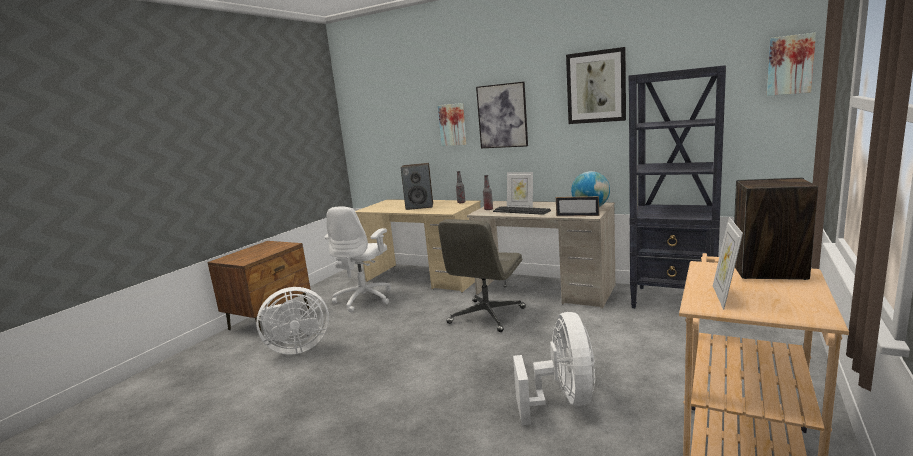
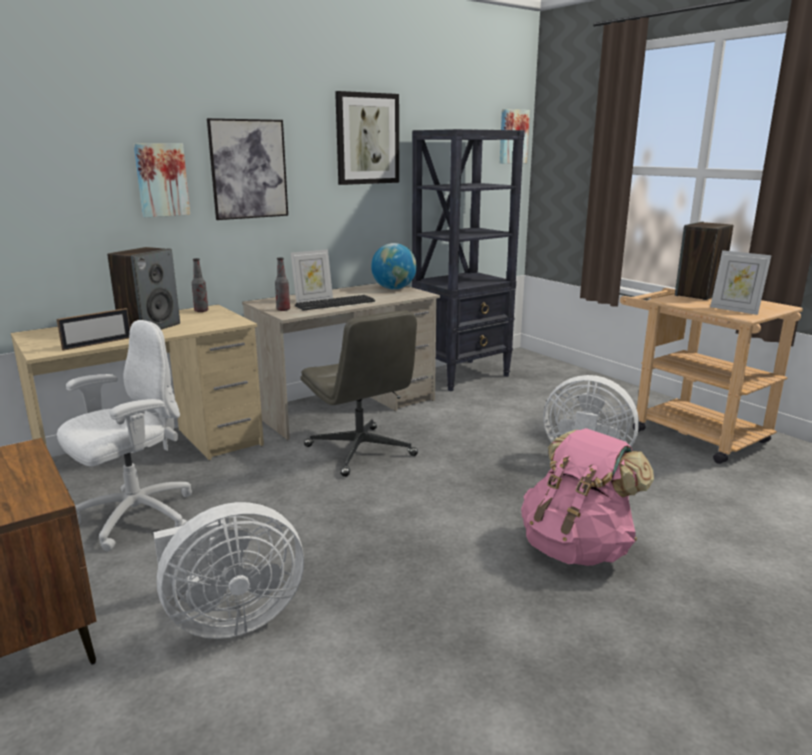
camera: 65 degrees left, 5 degrees up
(296, 348) = (229, 619): white fan -> white fan turned 60 degrees clockwise
(364, 299) = (135, 517): white office chair -> white office chair turned 90 degrees counterclockwise
(423, 426) = (577, 548): none -> pink backpack
(577, 215) = (411, 296): picture frame -> picture frame (97, 343)

